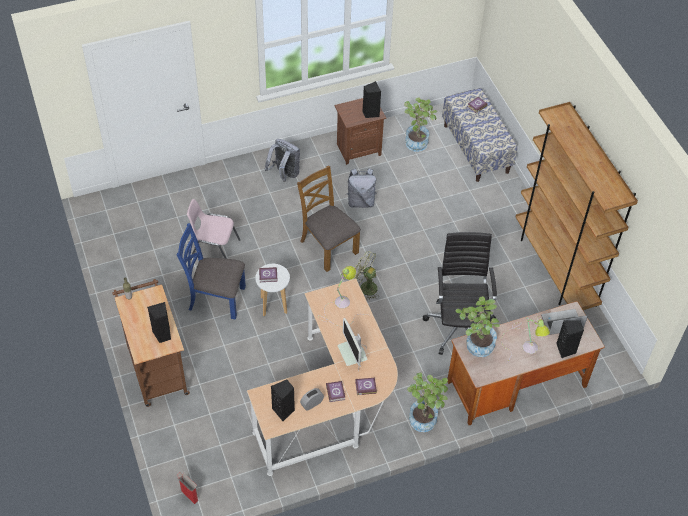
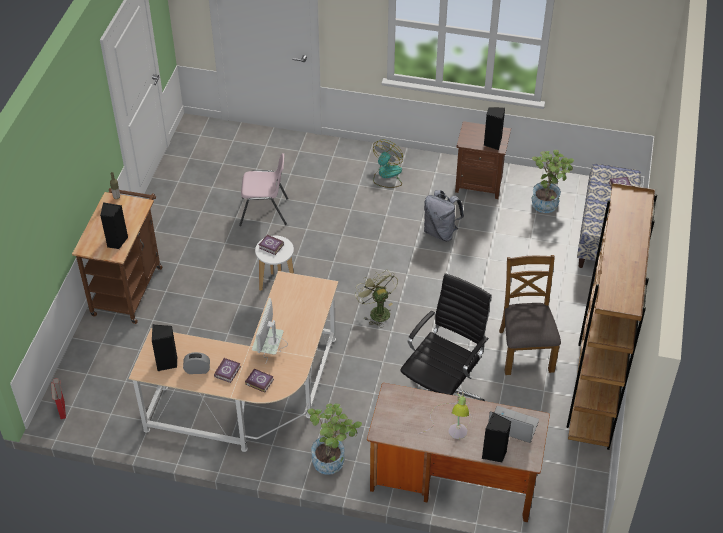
camera: 35 degrees right, 5 degrees down
(214, 250) = (265, 211): pink chair -> pink chair turned 135 degrees clockwise
(216, 298) = (230, 254): blue chair -> none
(284, 174) = (387, 175): grey backpack -> fan
(328, 246) = (373, 258): brown chair -> brown chair (525, 350)
(341, 307) = (300, 299): table lamp -> none
(475, 345) = (402, 400): potted plant -> none

